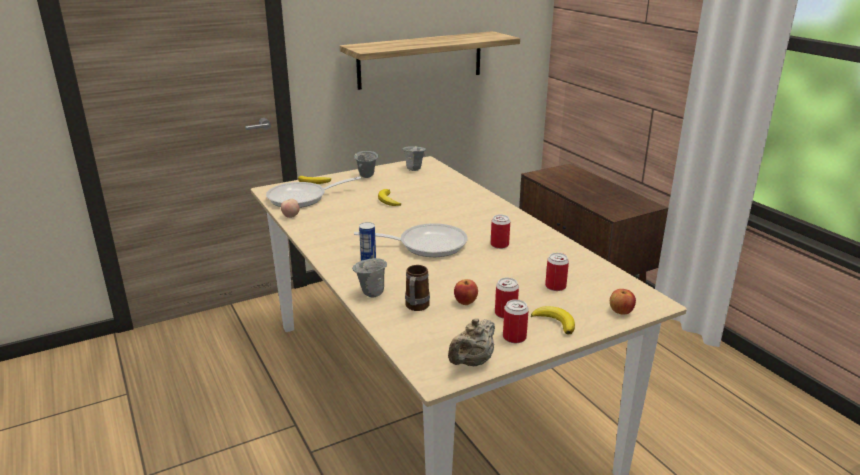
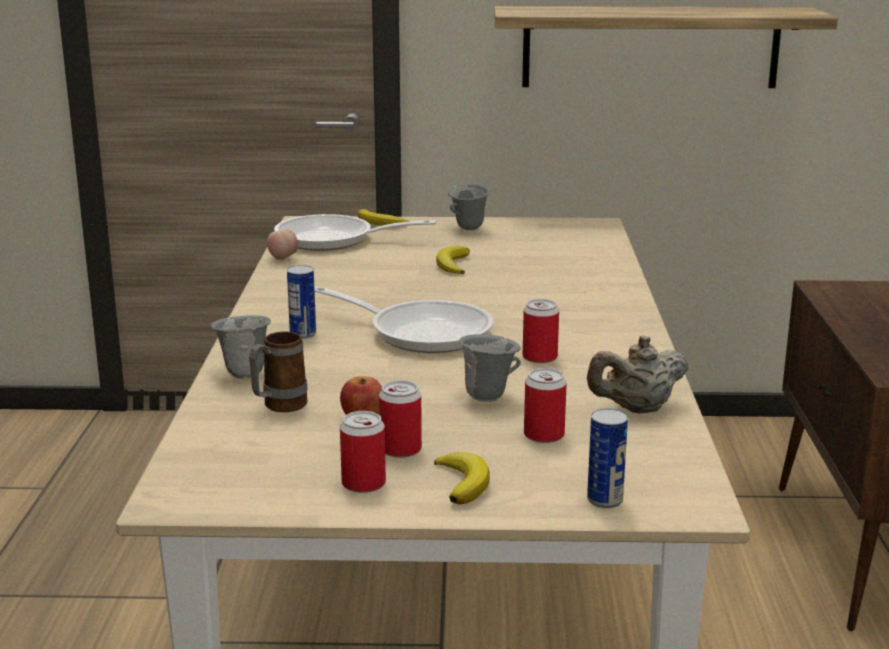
camera: 30 degrees right, 5 degrees down
(414, 169) = (560, 231): grey mug -> grey mug (488, 397)
(472, 362) = (249, 496): beige teapot -> beige teapot (636, 409)
(621, 312) = (605, 500): apple -> can

